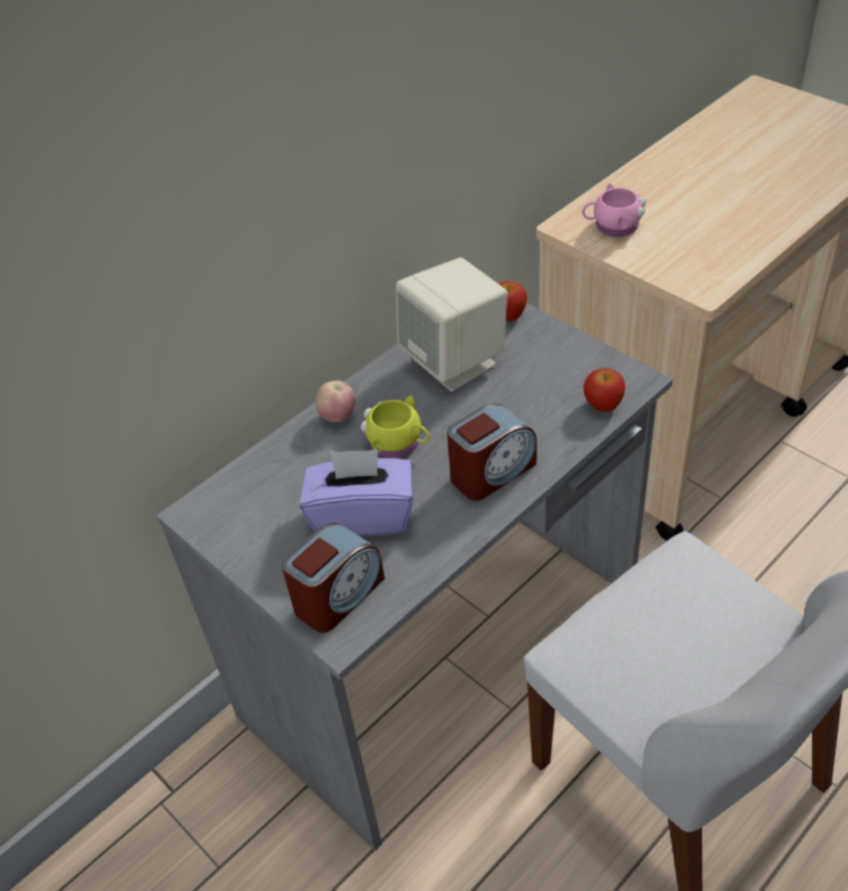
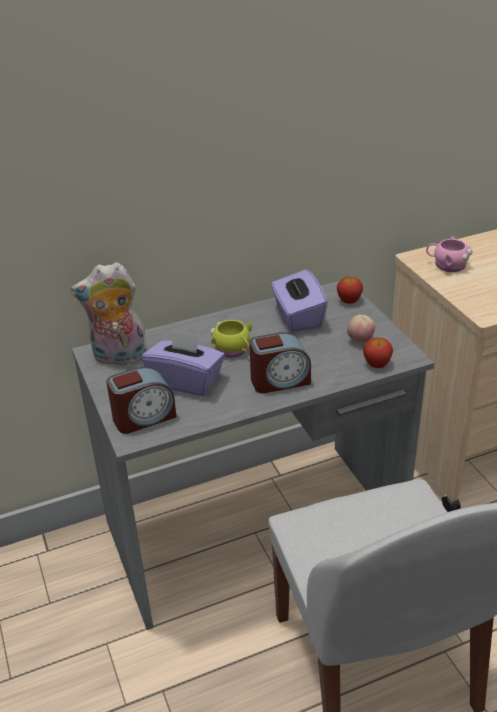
camera: 20 degrees right, 10 degrees down
(239, 509) = (119, 358): none -> plush toy
(338, 416) = (207, 327): apple -> apple (360, 340)
(455, 362) = (298, 317): beige speaker -> purple tissue box

